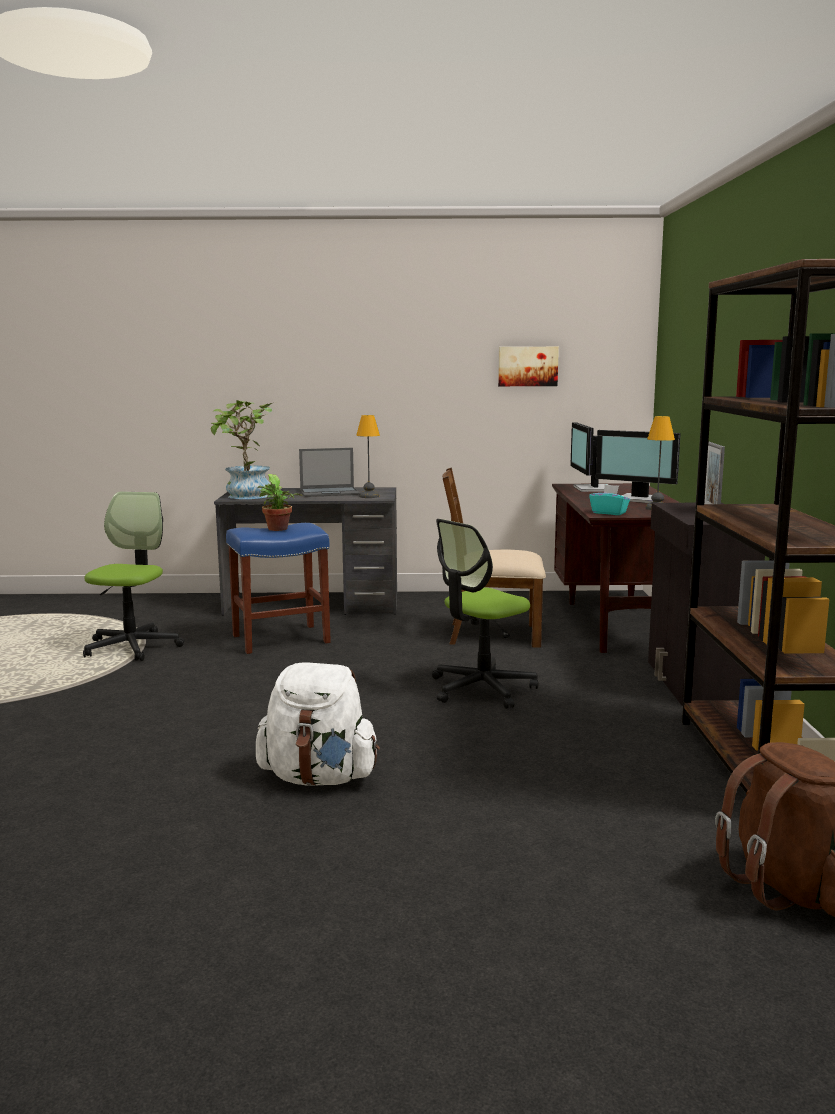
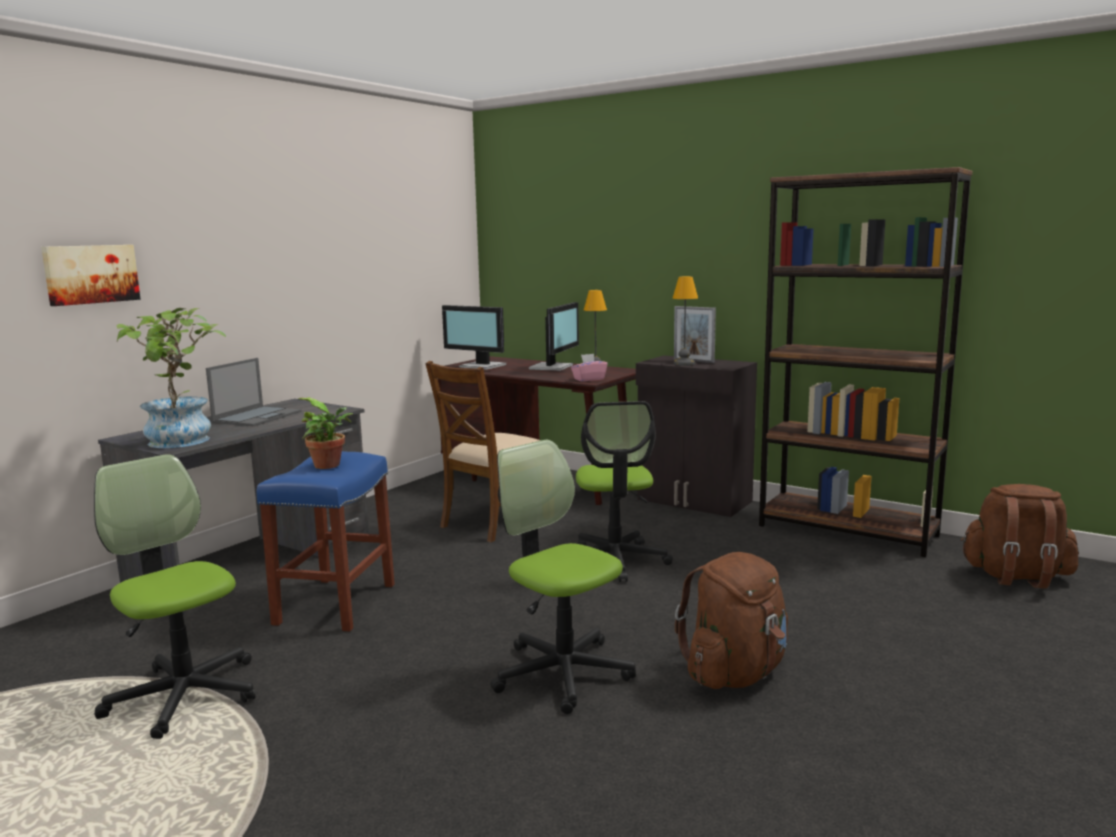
camera: 55 degrees left, 0 degrees up
(255, 722) = (562, 672): none -> office chair
(319, 778) = (735, 673): white backpack -> brown backpack
(368, 496) = (320, 411): table lamp -> table lamp (683, 364)
(527, 366) = (393, 251): picture -> picture (91, 274)
(609, 513) = (589, 379): turquoise tissue box -> pink tissue box
(639, 499) = (553, 367): monitor -> monitor turned 45 degrees counterclockwise

